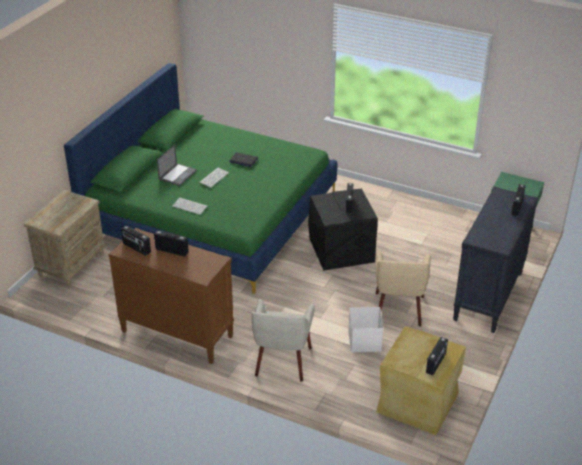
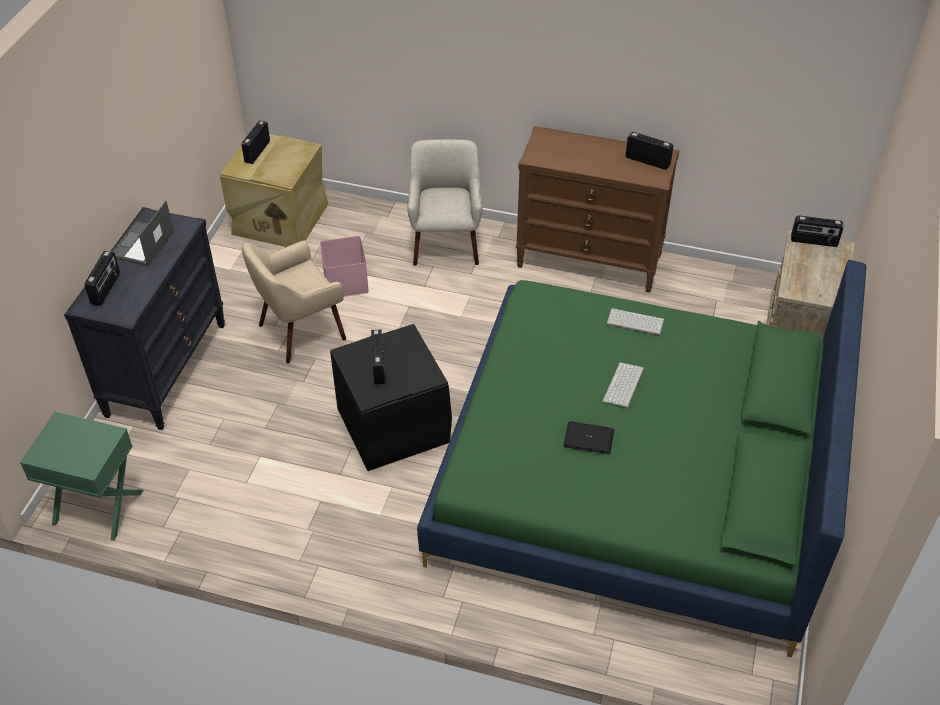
camera: 170 degrees right, 10 degrees up
(172, 251) = (599, 163): radio -> radio (814, 241)
(178, 174) = (690, 387): laptop -> laptop (142, 244)
(365, 341) = (345, 281): white storage box -> pink storage box
(398, 309) = (300, 331): beige armchair -> beige armchair turned 120 degrees counterclockwise

